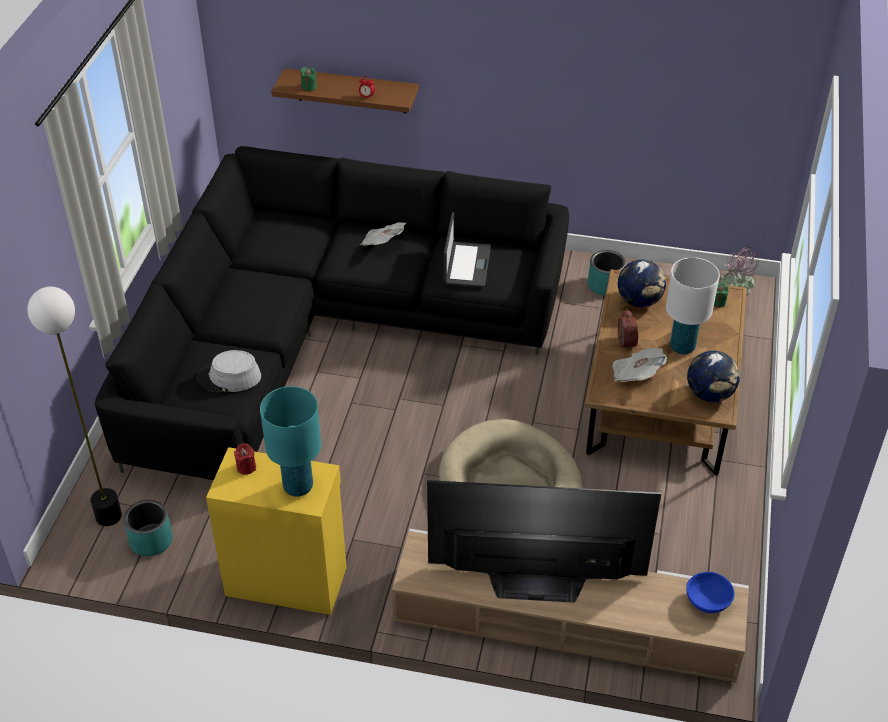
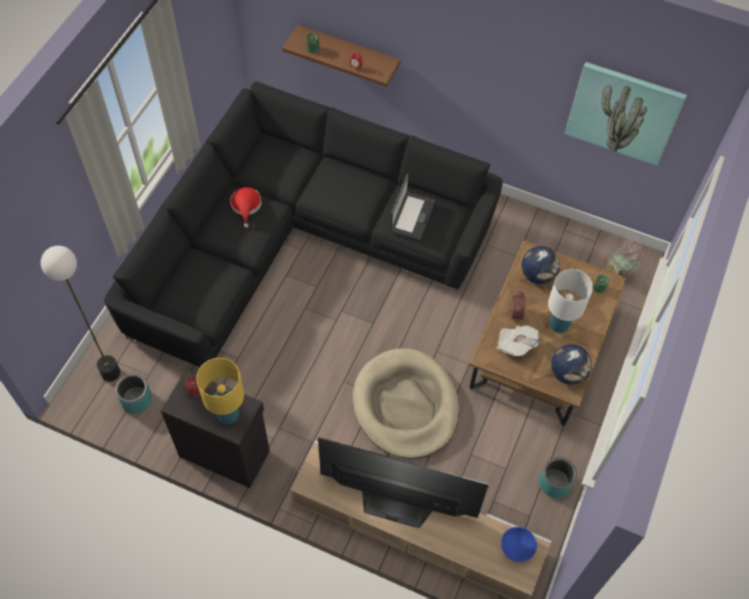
camera: 10 degrees right, 15 degrees up
(229, 377) = (209, 289): grey hat -> none
(255, 285) = (246, 206): none -> red hat
(286, 579) = (224, 452): yellow cabinet -> black cabinet
(298, 487) = (228, 415): turquoise table lamp -> yellow table lamp
(383, 243) = (352, 183): newspaper -> none
(605, 285) = (526, 235): turquoise planter -> turquoise planter (555, 483)
(699, 86) = (623, 112): none -> picture

